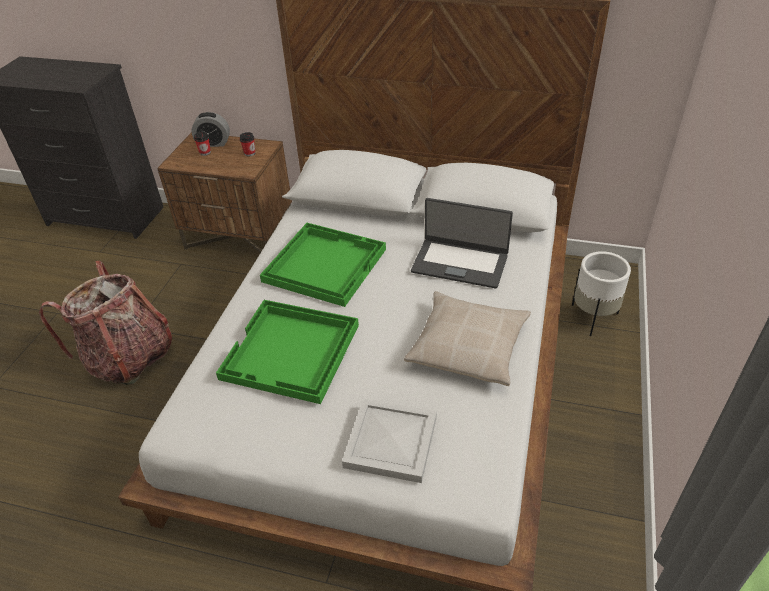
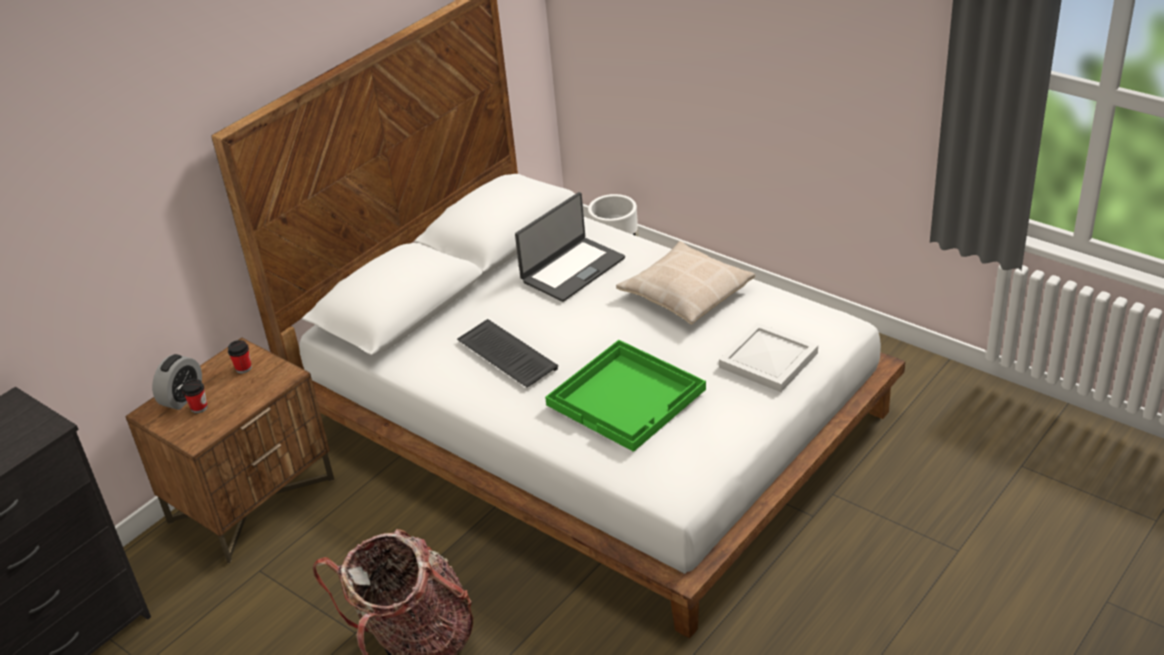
camera: 65 degrees left, 5 degrees down
(324, 264) = (505, 355): green tray -> keyboard

